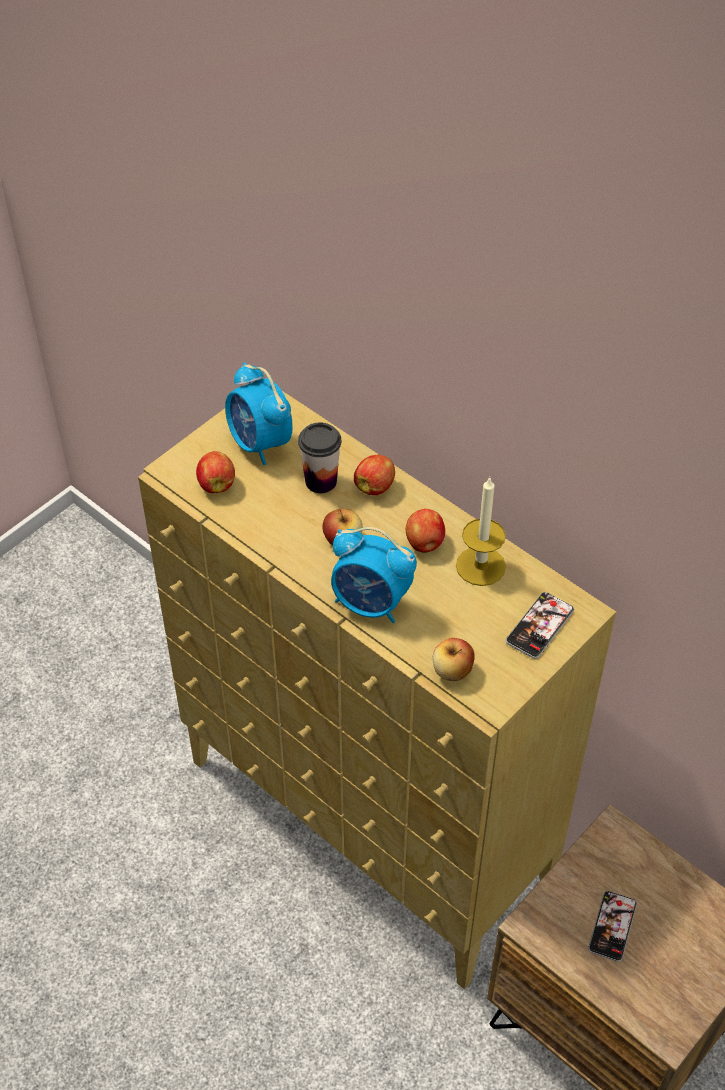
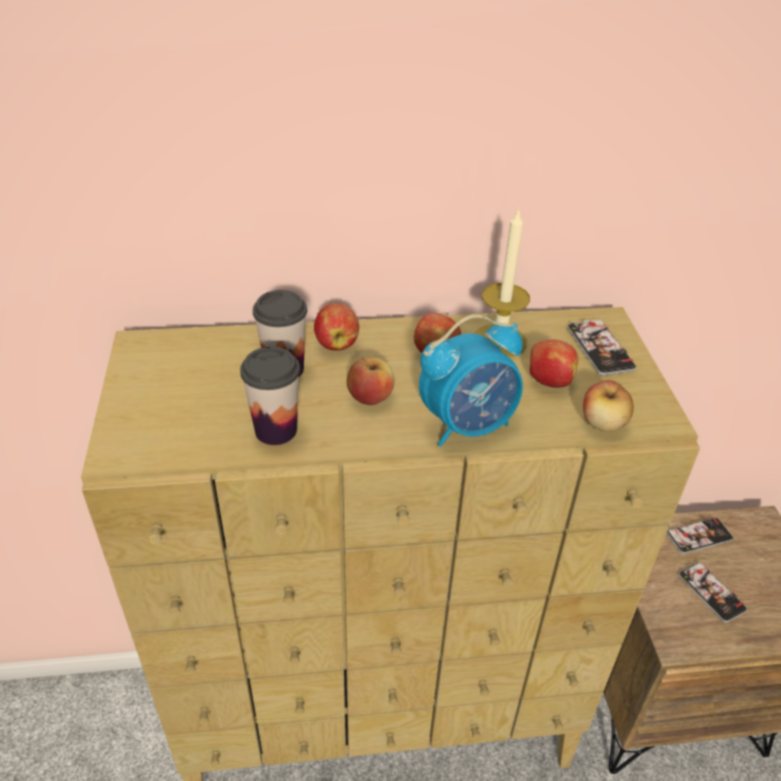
camera: 50 degrees left, 10 degrees down
(216, 484) = (186, 436): apple -> apple (548, 381)
(260, 443) = (184, 378): alarm clock -> none
(264, 518) = (276, 430): none -> cup
(670, 886) = (699, 536): none -> phone

